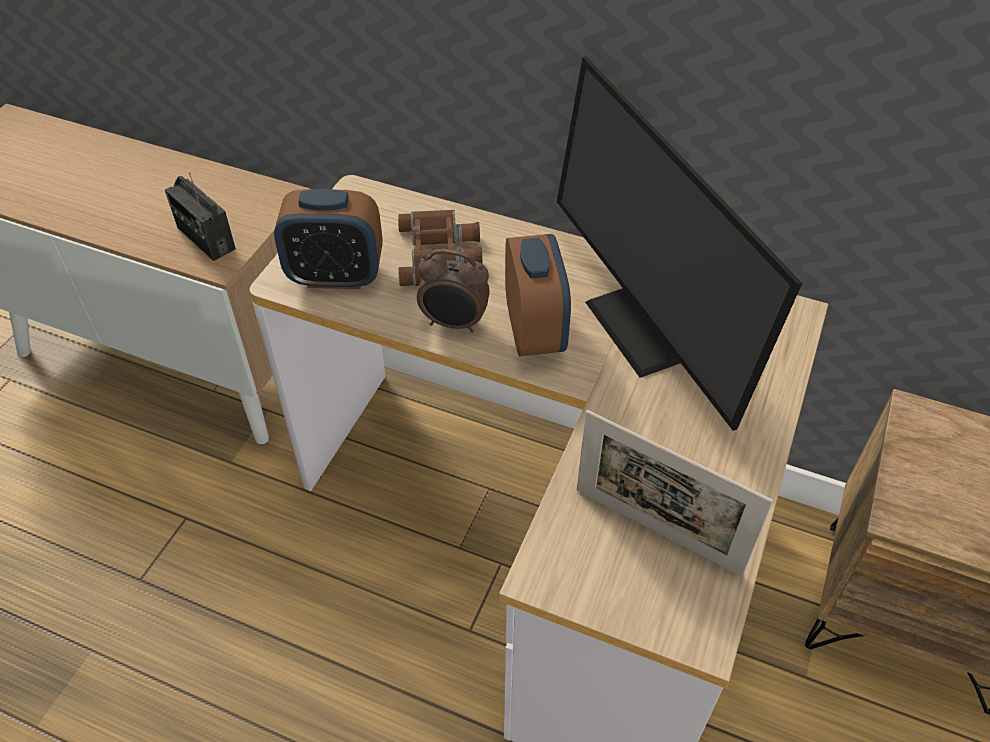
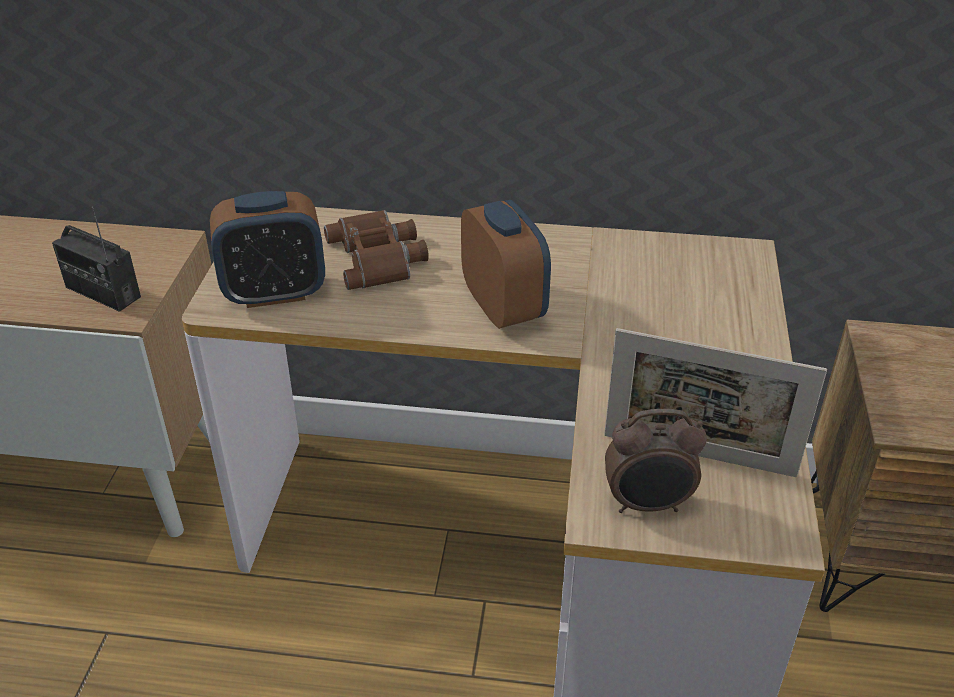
camera: 15 degrees left, 10 degrees down
(454, 323) = (418, 314): alarm clock -> alarm clock (648, 505)
(655, 323) = (620, 281): monitor -> none

